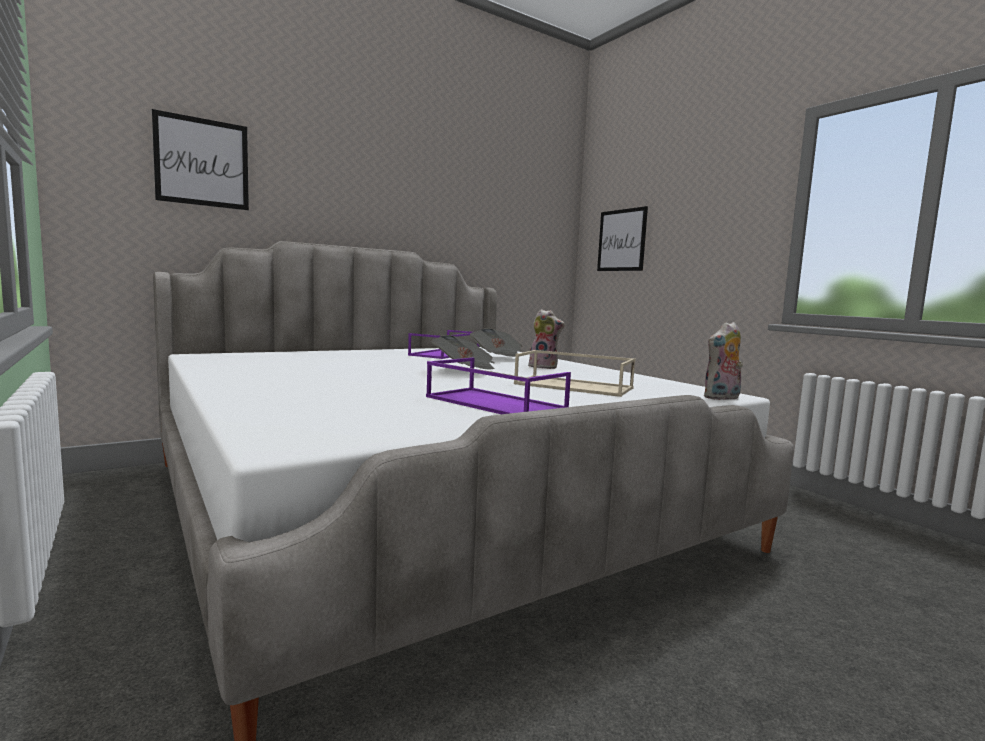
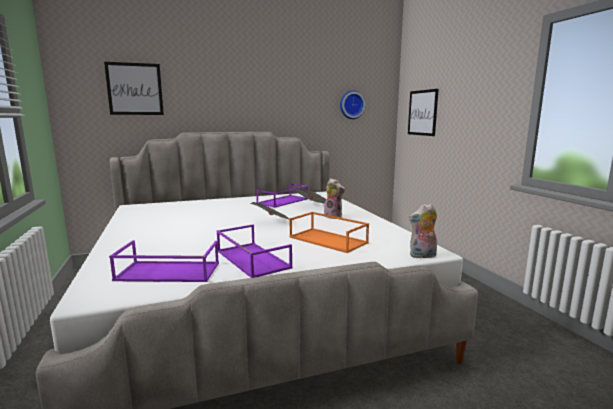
camera: 15 degrees right, 5 degrees up
(377, 417) = (167, 272): none -> purple tray
(522, 225) = (351, 105): none -> wall clock
(575, 386) = (329, 240): beige tray -> orange tray

